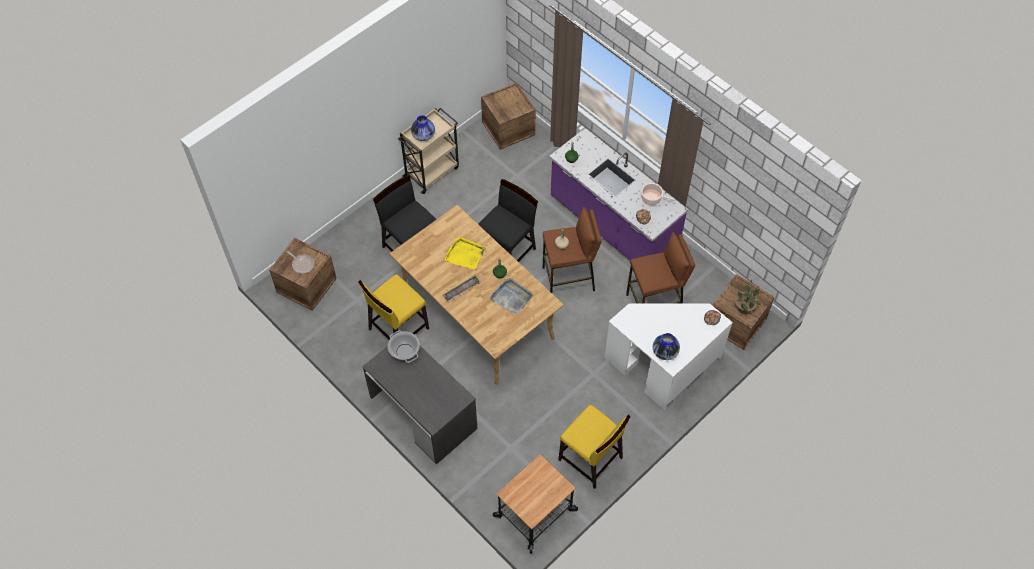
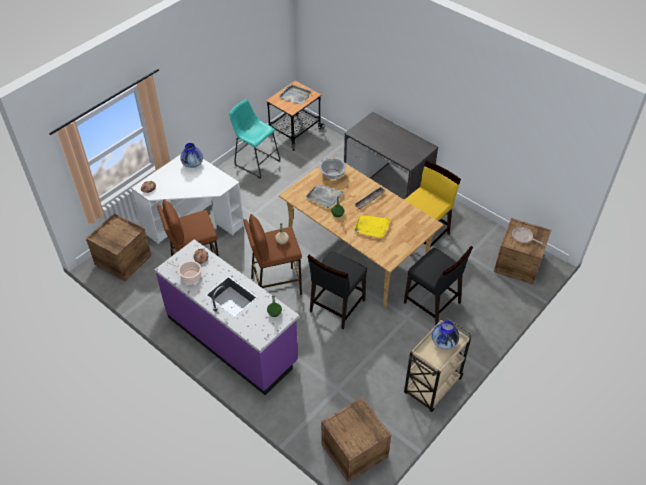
camera: 175 degrees right, 10 degrees down
(404, 351) = (407, 157): cooking pot -> cooking pot (332, 174)
(533, 494) = (295, 95): none -> grey tray
(590, 459) = (255, 162): yellow chair -> turquoise stool
(744, 307) = (115, 229): potted plant -> none

